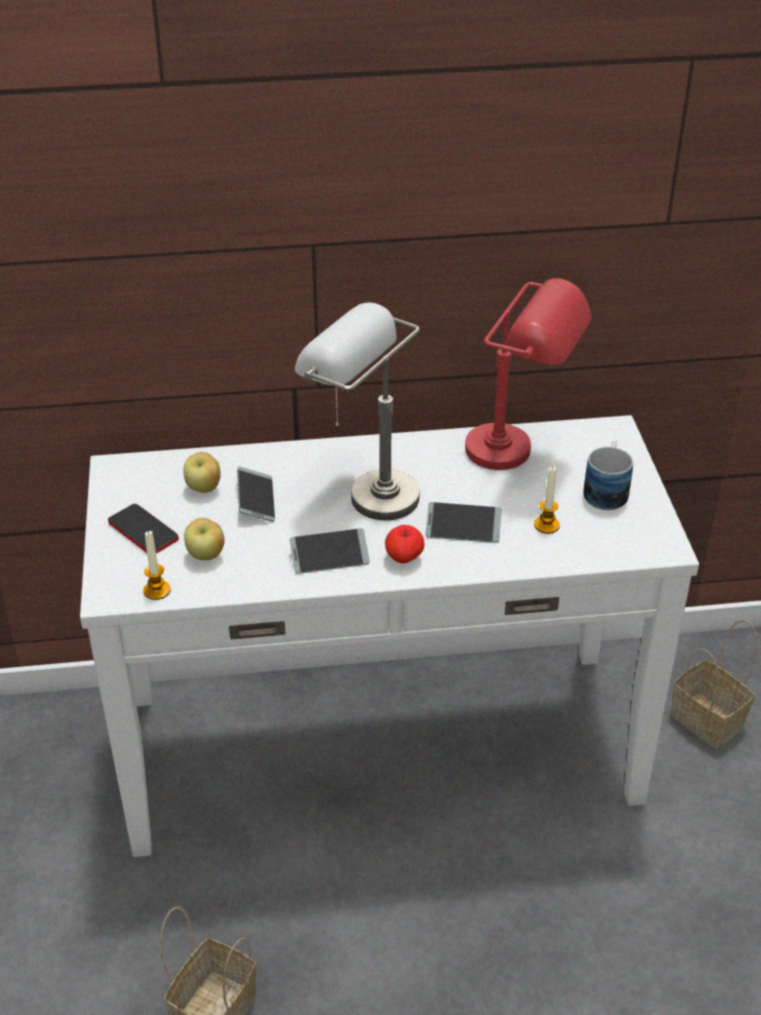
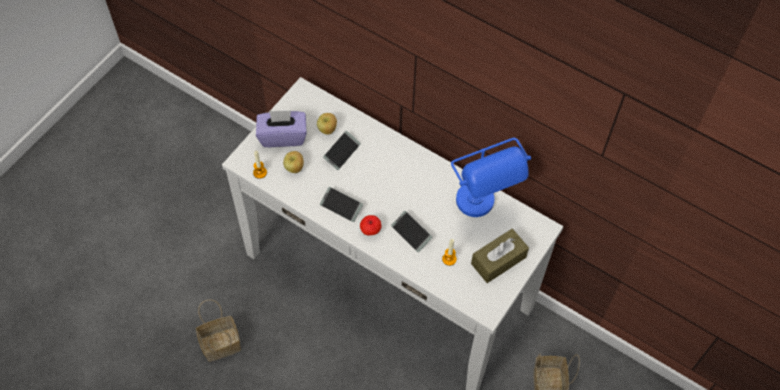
camera: 40 degrees right, 20 degrees up
(143, 531) = (282, 136): phone -> purple tissue box
(363, 491) = (391, 180): grey table lamp -> none
(520, 454) = (482, 211): red table lamp -> blue table lamp
(606, 490) = (498, 260): mug -> brown tissue box

